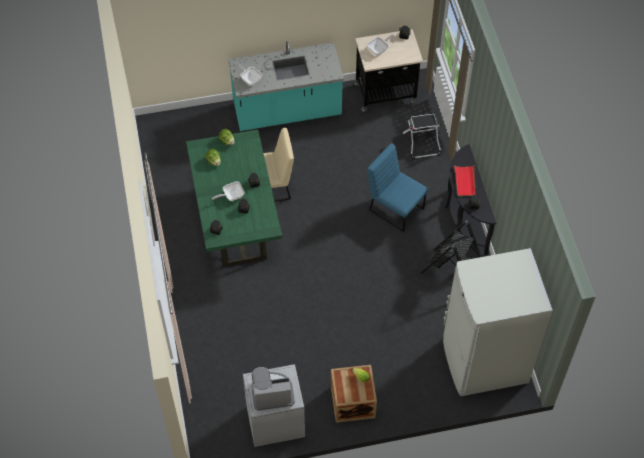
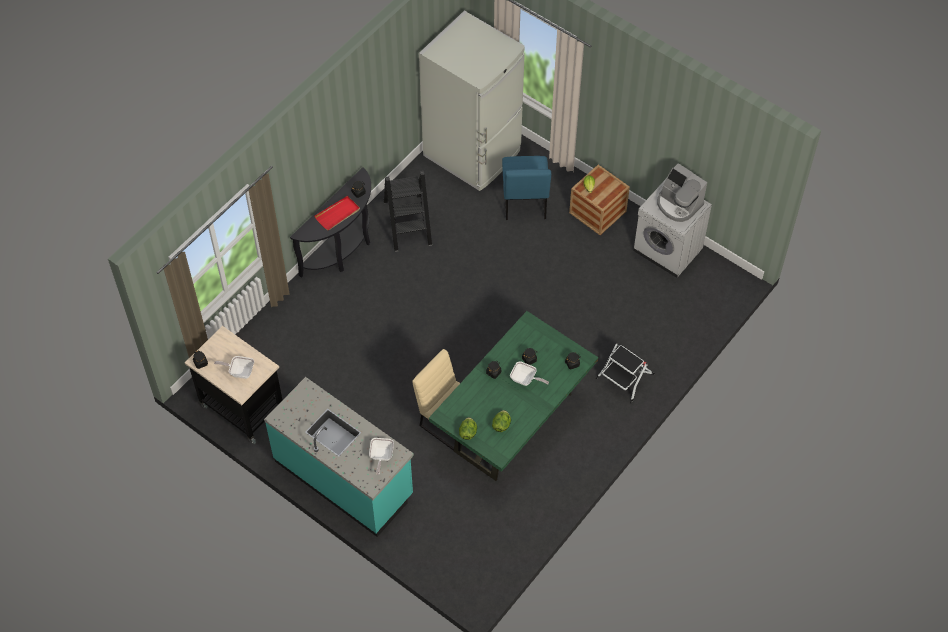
camera: 130 degrees left, 0 degrees up
(395, 208) = (378, 307): blue chair -> blue chair (524, 201)
(422, 142) = (280, 336): step ladder -> step ladder (625, 377)

